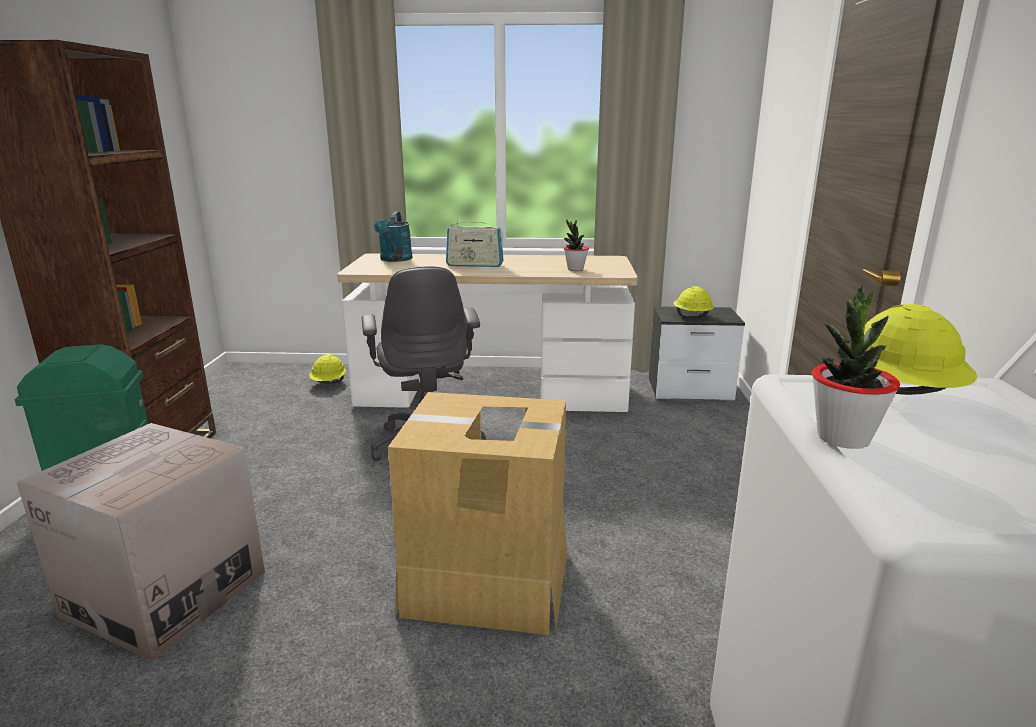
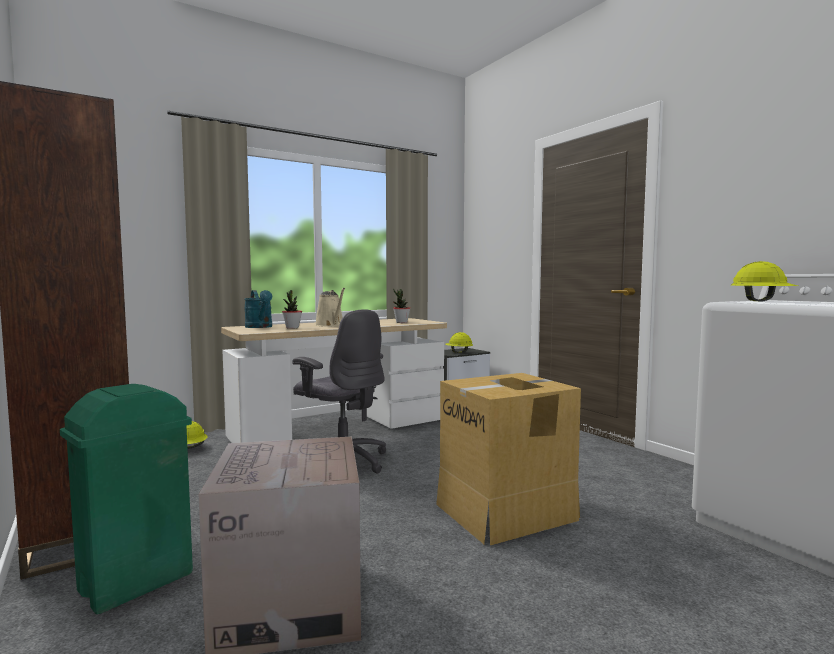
camera: 35 degrees left, 15 degrees down
(474, 265) = (331, 325): radio -> beige watering can
(843, 438) = (794, 304): potted plant -> potted plant (292, 327)

